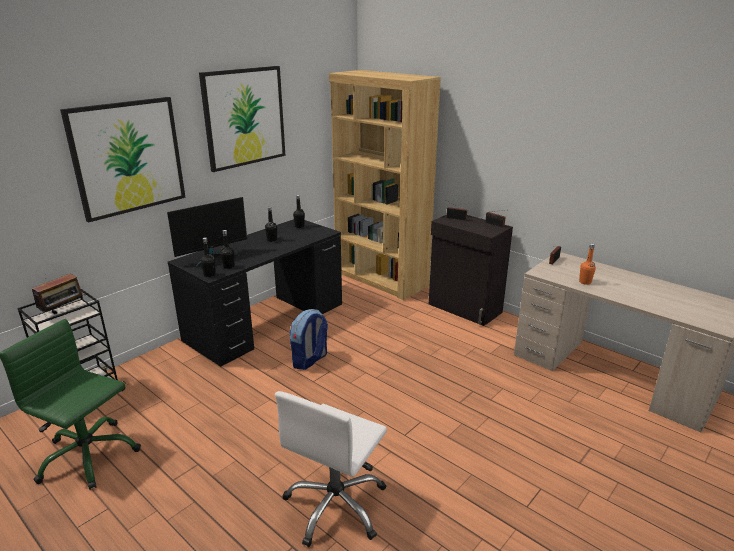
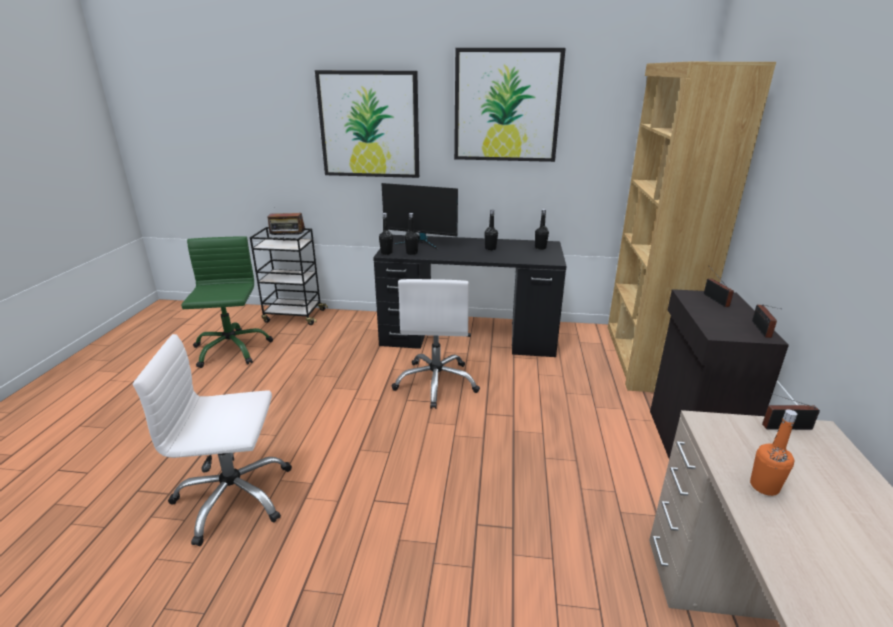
camera: 55 degrees right, 0 degrees up
(310, 360) = (436, 383): backpack -> white office chair

